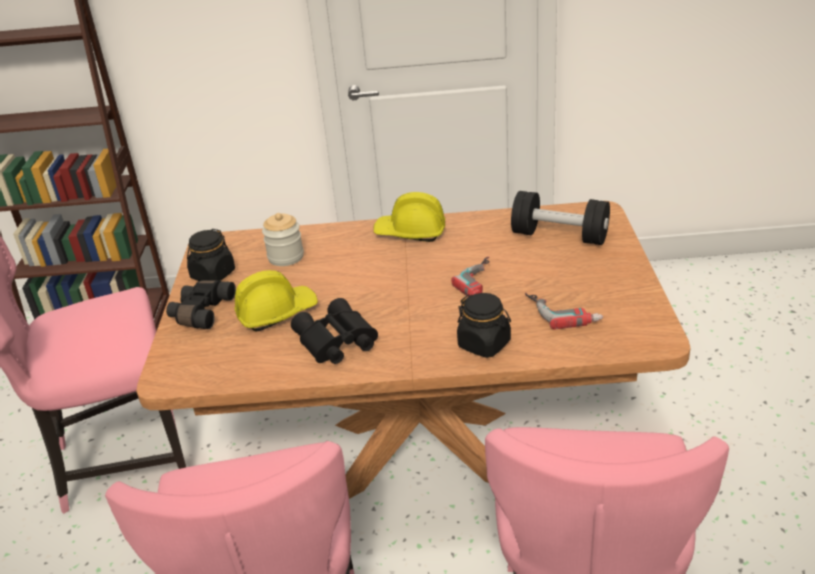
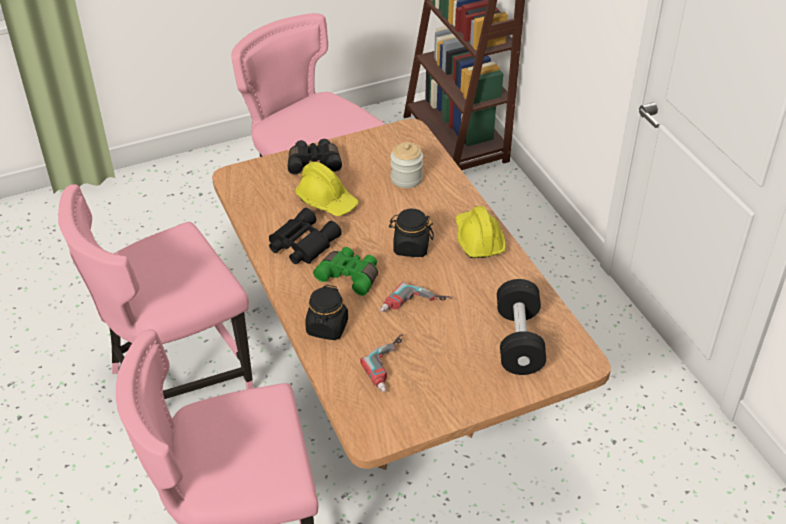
camera: 65 degrees right, 10 degrees up
(213, 274) = (365, 149): black jar -> black jar (411, 247)
(412, 316) = (350, 276): none -> green binoculars

